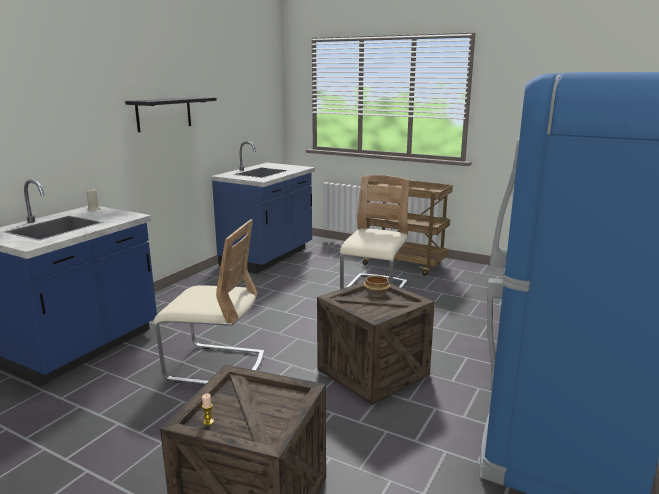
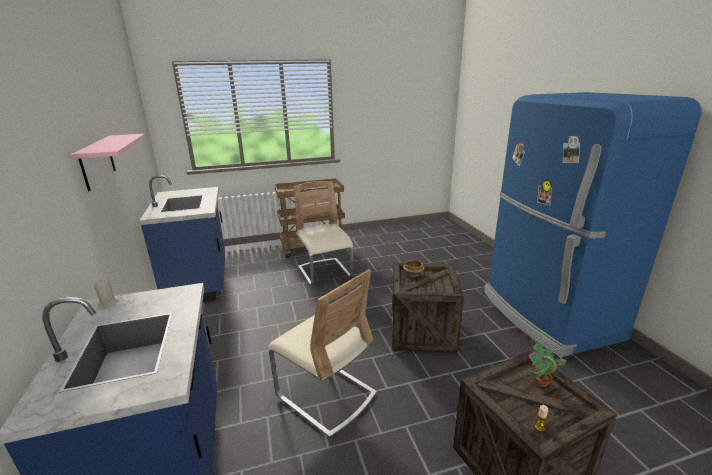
camera: 45 degrees left, 5 degrees up
(164, 114) = (97, 162): black shelf -> pink shelf
(215, 366) = (326, 395): beige chair -> beige chair turned 75 degrees clockwise
(281, 406) = (540, 382): none -> potted plant

